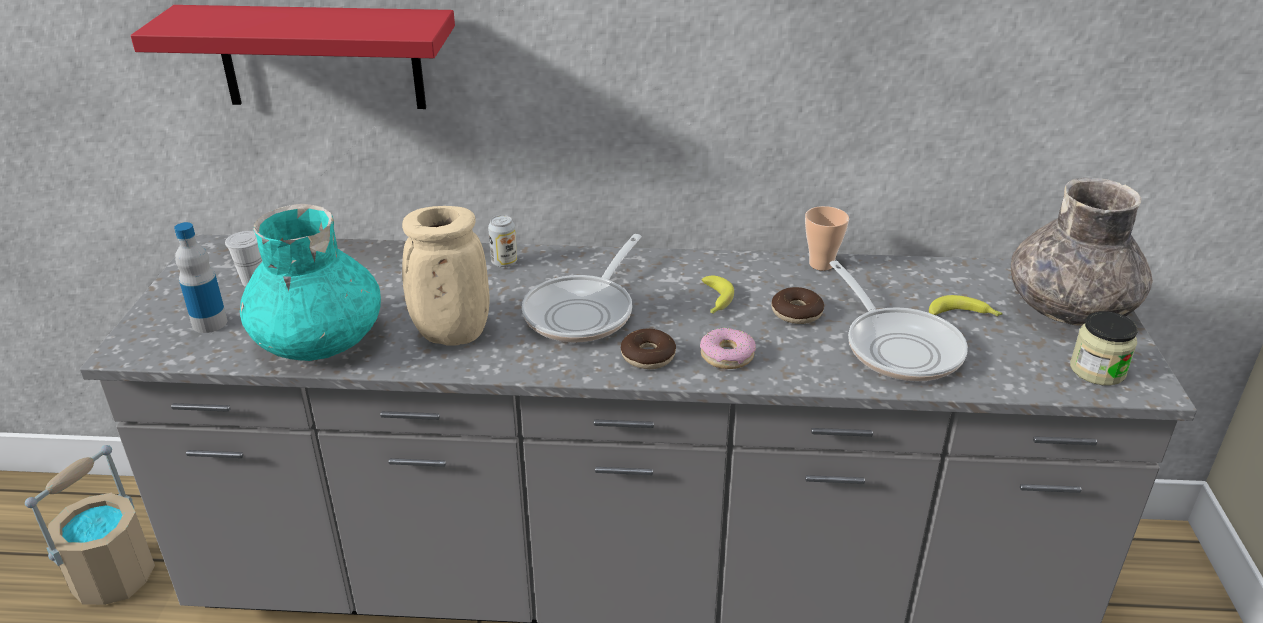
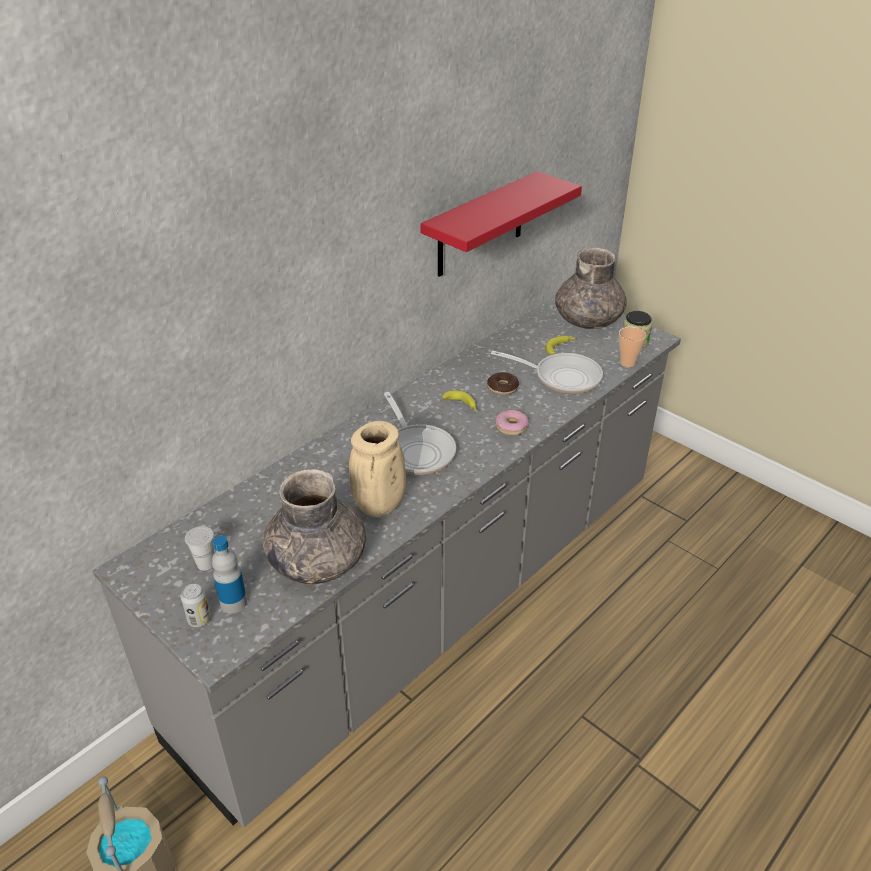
camera: 50 degrees left, 5 degrees up
(319, 340) = (317, 561): turquoise vase -> grey vase
(321, 57) = (174, 376): red shelf -> red shelf (480, 225)
(504, 262) = (328, 453): can -> can (199, 619)
(648, 356) = (483, 450): donut -> none
(821, 264) = (472, 357): cup -> cup (627, 363)

